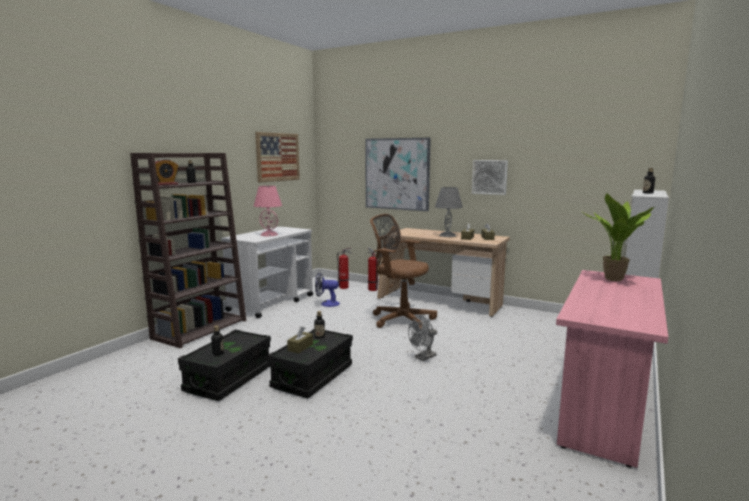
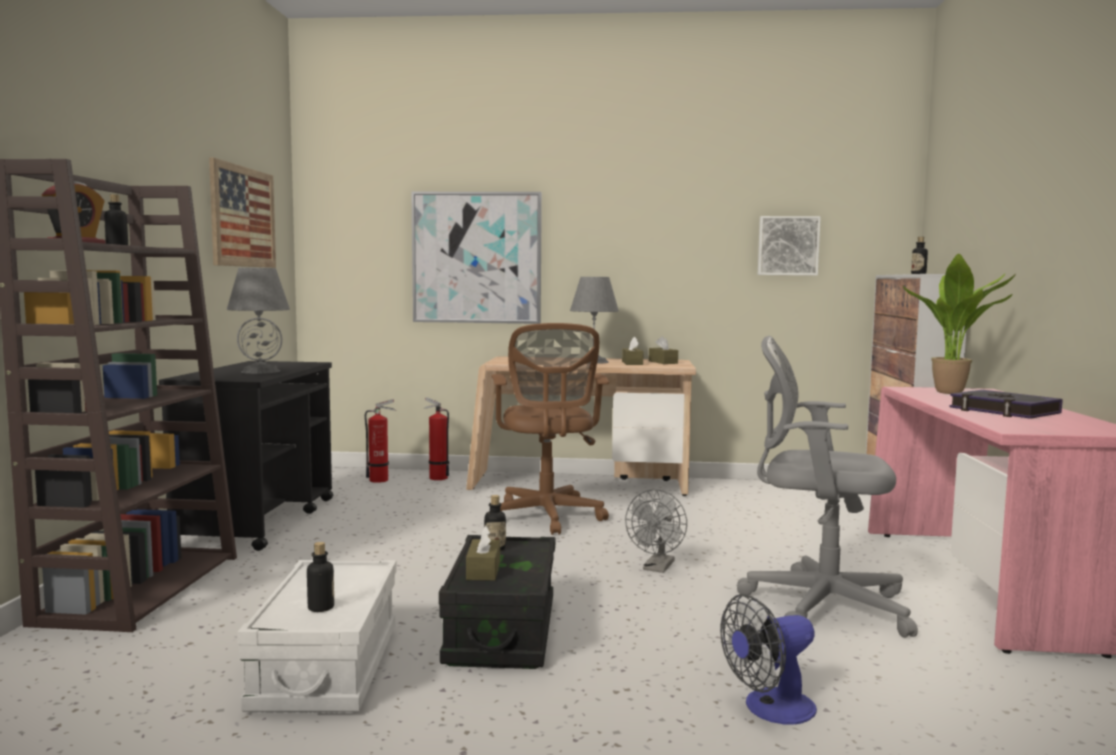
camera: 25 degrees left, 5 degrees down
(228, 379) = (327, 668): black storage box -> white storage box
(269, 234) = (261, 371): pink table lamp -> grey table lamp
(272, 303) = (259, 520): white cart -> black cart
(326, 304) = (377, 509): fan -> fan (769, 709)
(400, 320) = (547, 517): brown office chair -> brown office chair turned 105 degrees counterclockwise
(486, 395) = (818, 604): none -> grey office chair
(490, 177) = (650, 260): picture -> picture (788, 246)
(609, 300) = (1004, 411): none -> book

